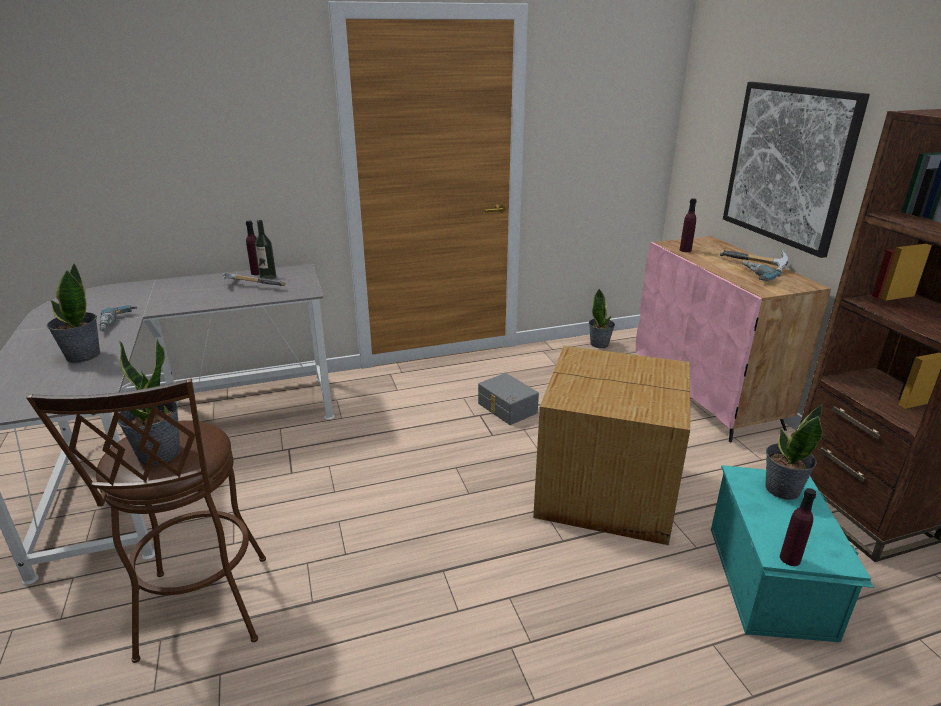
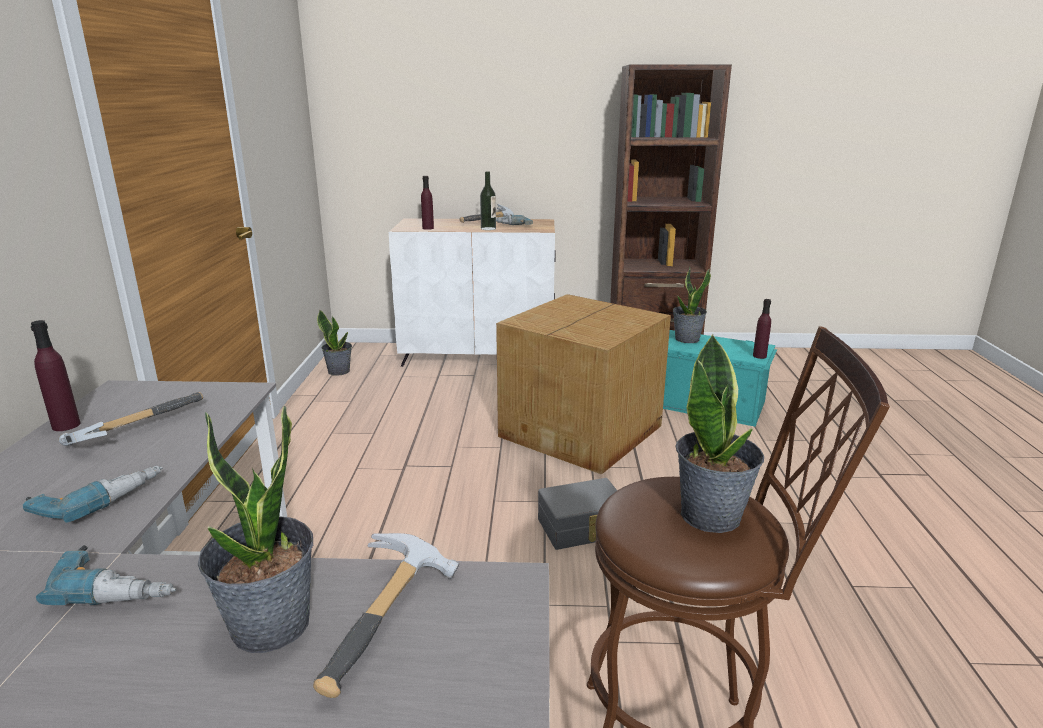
camera: 70 degrees left, 5 degrees down
(76, 378) = (393, 621): none -> hammer
(187, 299) = (98, 498): none -> power drill
(268, 277) = (113, 416): bottle -> bottle (488, 228)
(506, 408) = (408, 447): grey storage box -> grey storage box (582, 528)
(707, 395) = (479, 356): pink cabinet -> white cabinet
(788, 165) = (478, 132): picture -> none

